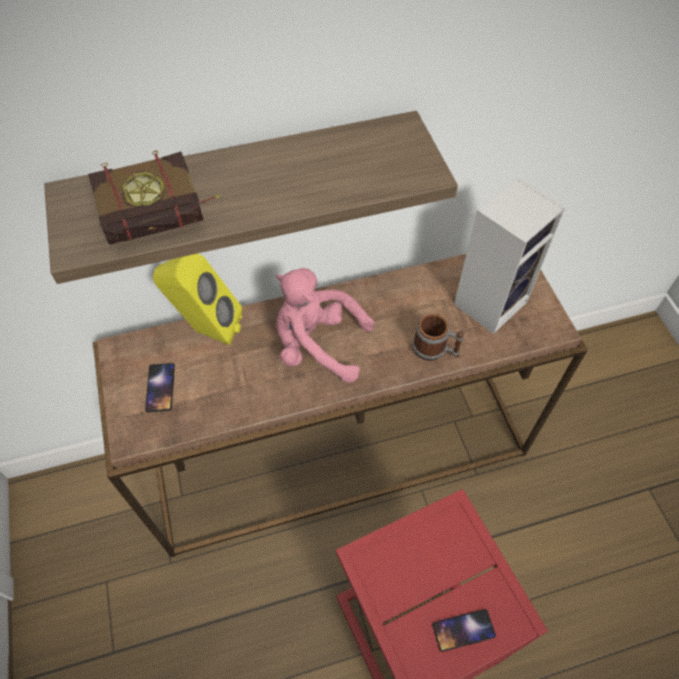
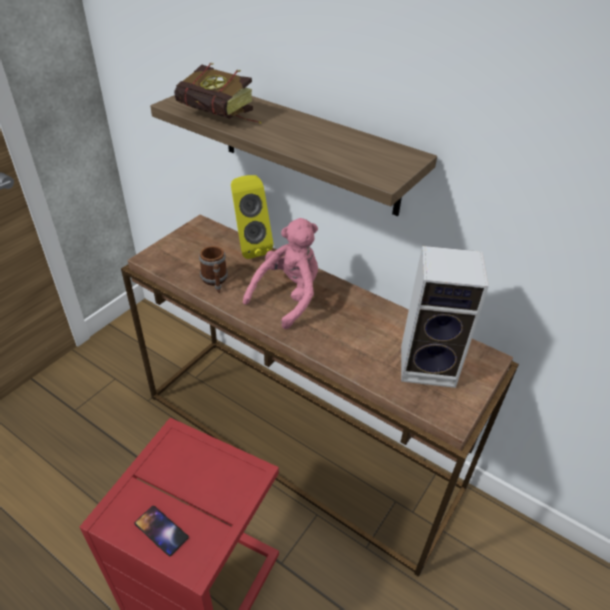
camera: 50 degrees right, 15 degrees down
(160, 387) = (191, 251): phone -> none
(317, 345) = (288, 297): pink plush toy -> pink plush toy turned 60 degrees clockwise
(435, 350) = (349, 356): mug -> mug (215, 281)

